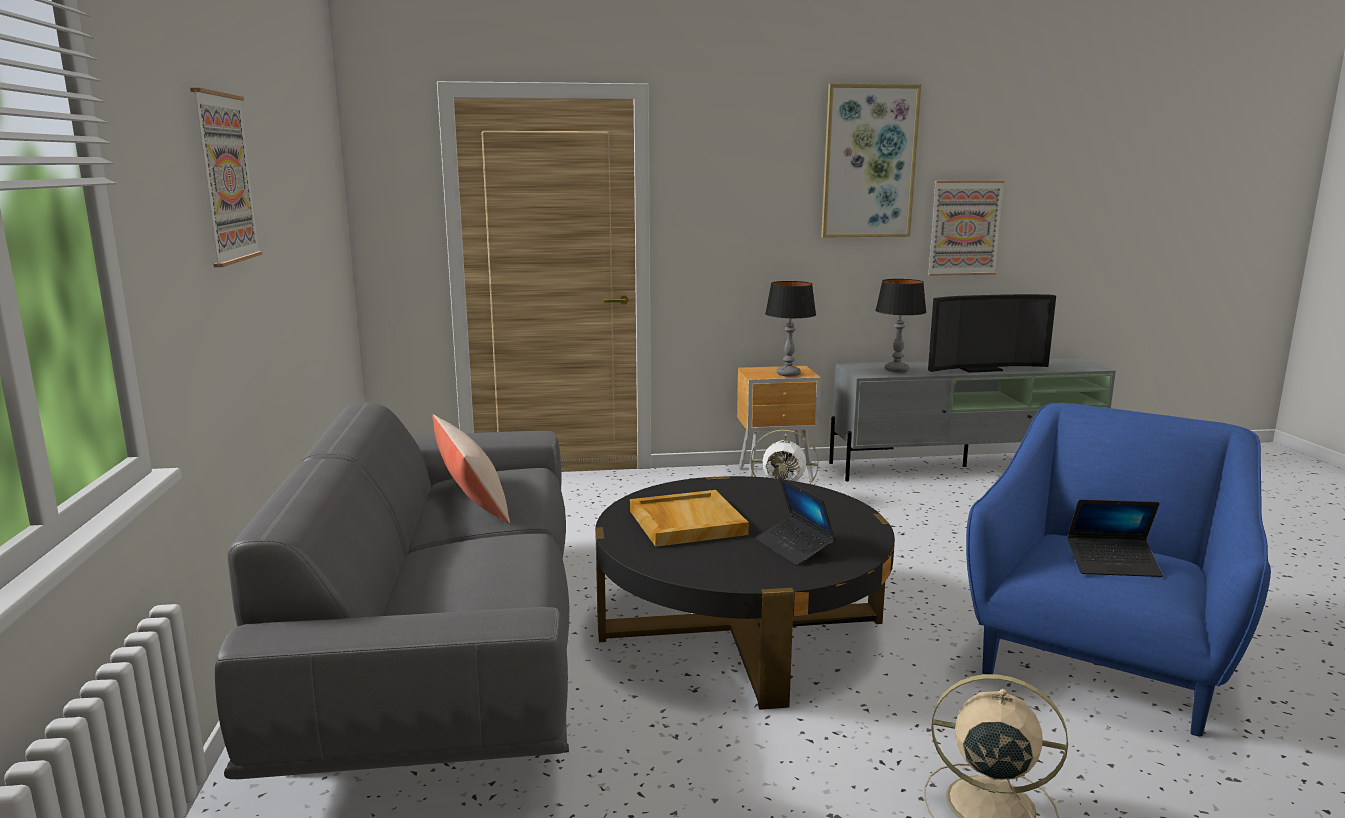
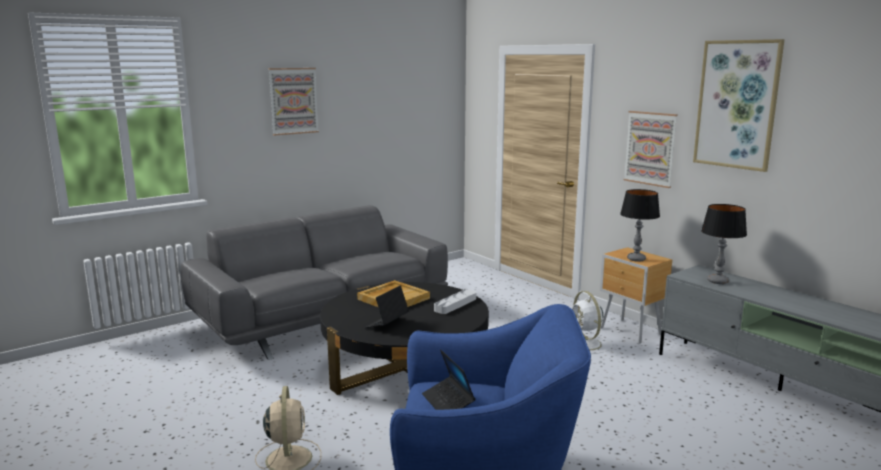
camera: 60 degrees right, 0 degrees up
(471, 499) = (359, 258): beige pillow -> none
(760, 493) = (455, 304): none -> grey tray
(964, 228) = (823, 172): picture -> picture (650, 148)
(979, 369) = (787, 303): television -> none

